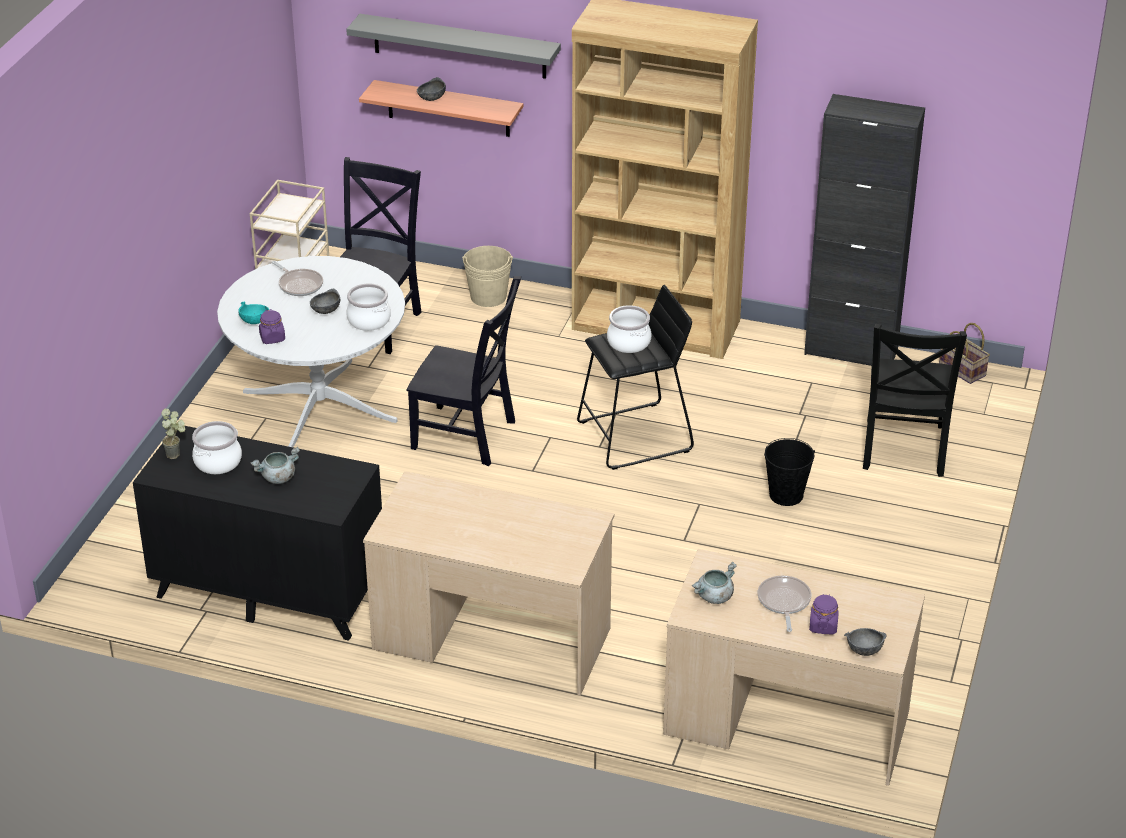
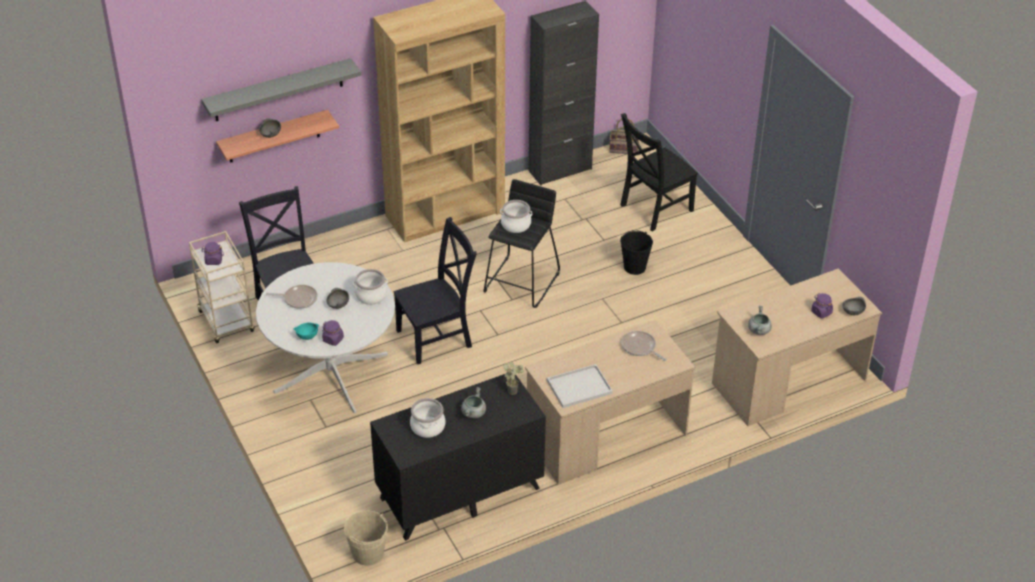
camera: 45 degrees left, 5 degrees up
(177, 454) = (399, 438): potted plant -> potted plant (514, 390)
(284, 211) = (213, 260): none -> purple jar
(423, 525) = (578, 388): none -> white tray
(488, 297) = (331, 250): beige bucket -> beige bucket (368, 553)
(784, 602) = (790, 312): frying pan -> frying pan (640, 347)
(903, 450) = (654, 209): black chair -> black chair turned 90 degrees clockwise

